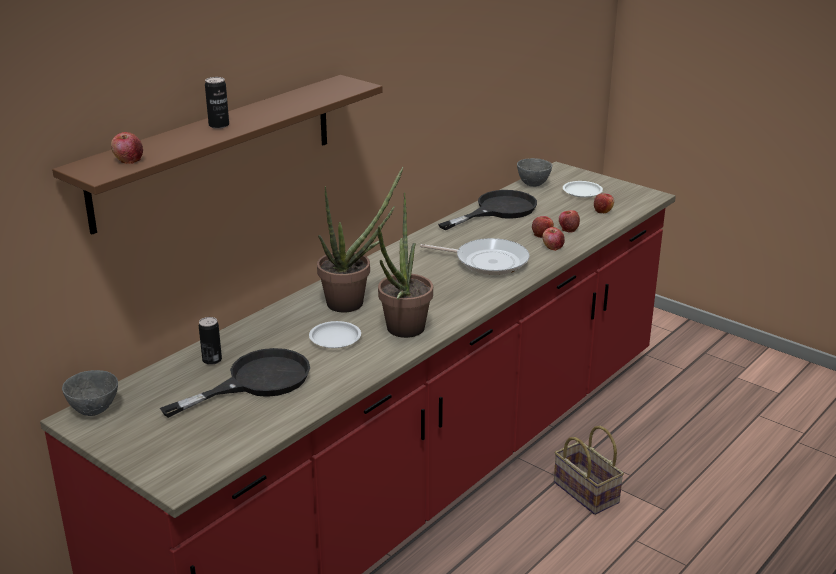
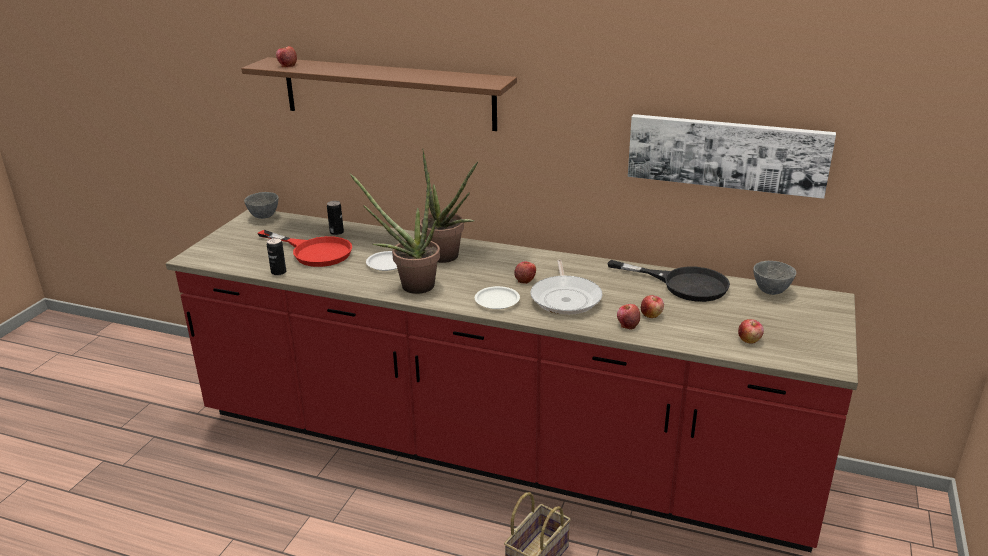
camera: 70 degrees right, 0 degrees up
(219, 125) = (365, 70): can -> can (278, 272)
(256, 381) = (314, 251): black frying pan -> red frying pan
(483, 83) = (727, 153): none -> picture
(568, 229) = (679, 326): apple -> apple (525, 279)
(582, 192) = (786, 321): white plate -> white plate (497, 301)

